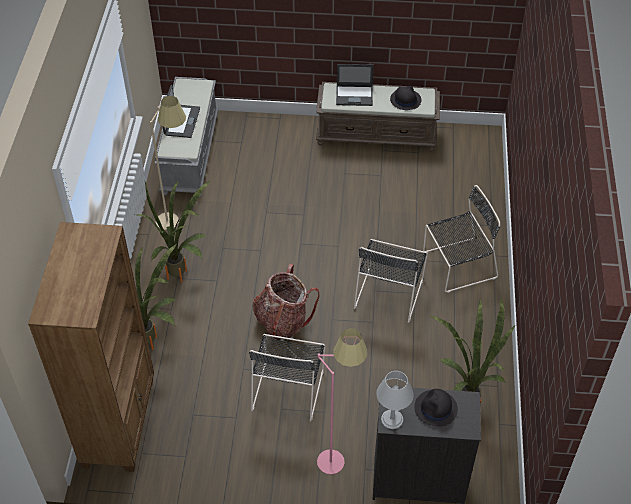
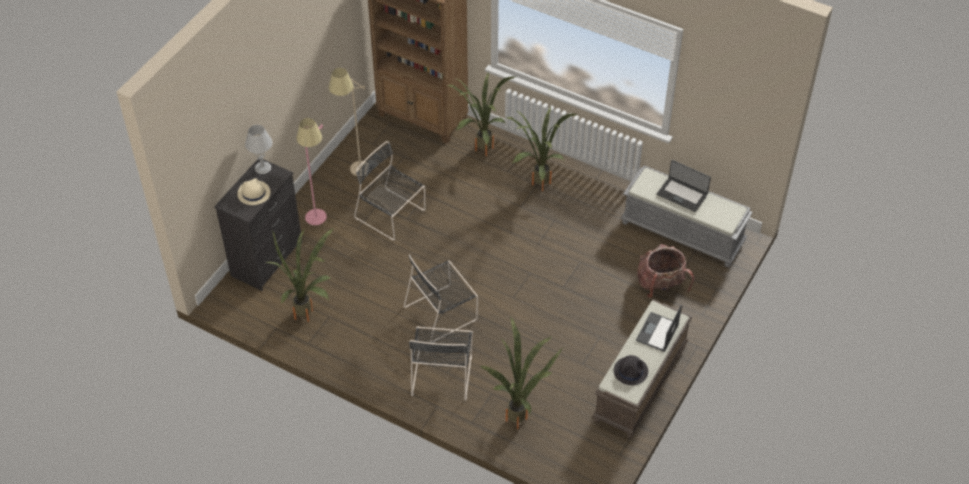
camera: 115 degrees right, 0 degrees up
(178, 221) = (601, 201): beige floor lamp -> beige floor lamp (356, 175)
(282, 321) = (455, 233): backpack -> backpack (661, 285)
(389, 292) = (442, 312): black chair -> black chair turned 75 degrees counterclockwise
(436, 409) = (253, 193): black hat -> beige hat
(462, 196) = (522, 417): none -> potted plant

